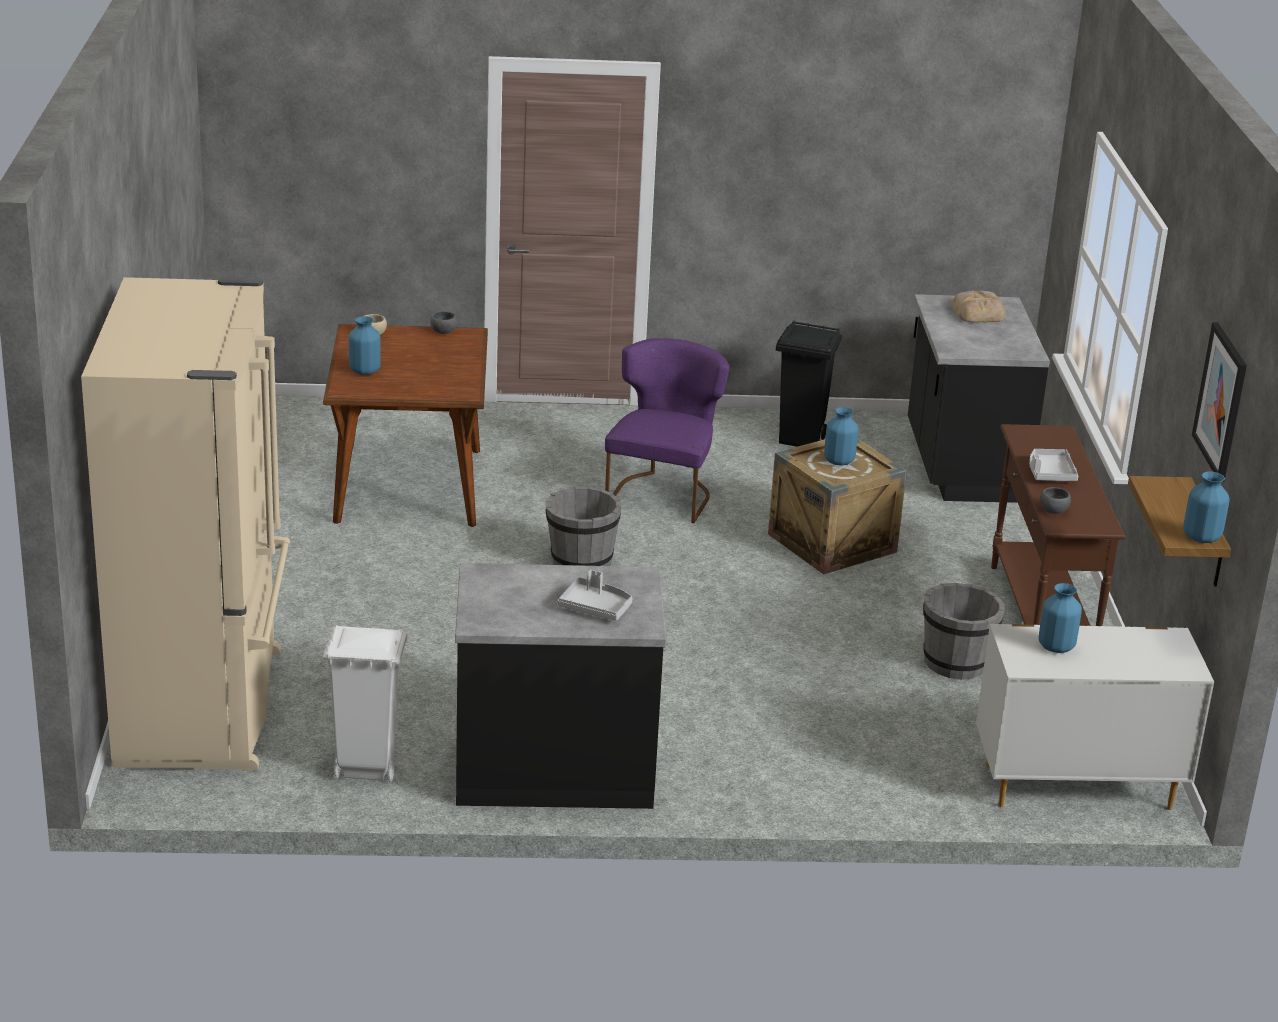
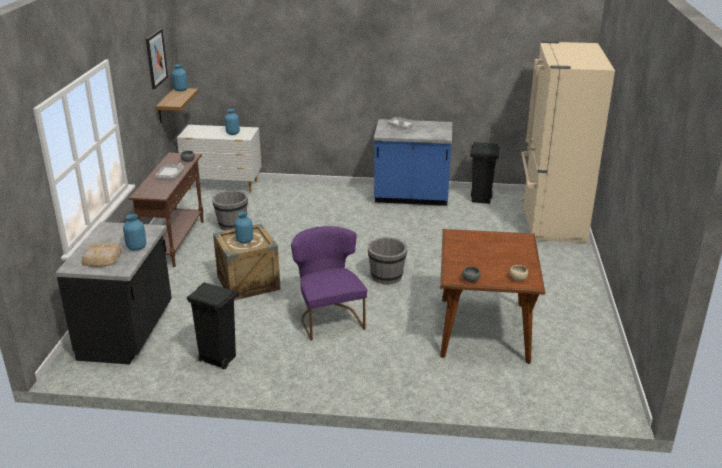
camera: 170 degrees left, 0 degrees up
(365, 371) = (515, 250): blue vase -> blue vase (136, 247)
(365, 769) = (481, 199): white trash can -> black trash can
(554, 768) = (411, 197): black counter -> blue counter
(663, 493) = (329, 318): purple chair -> purple chair turned 135 degrees clockwise

